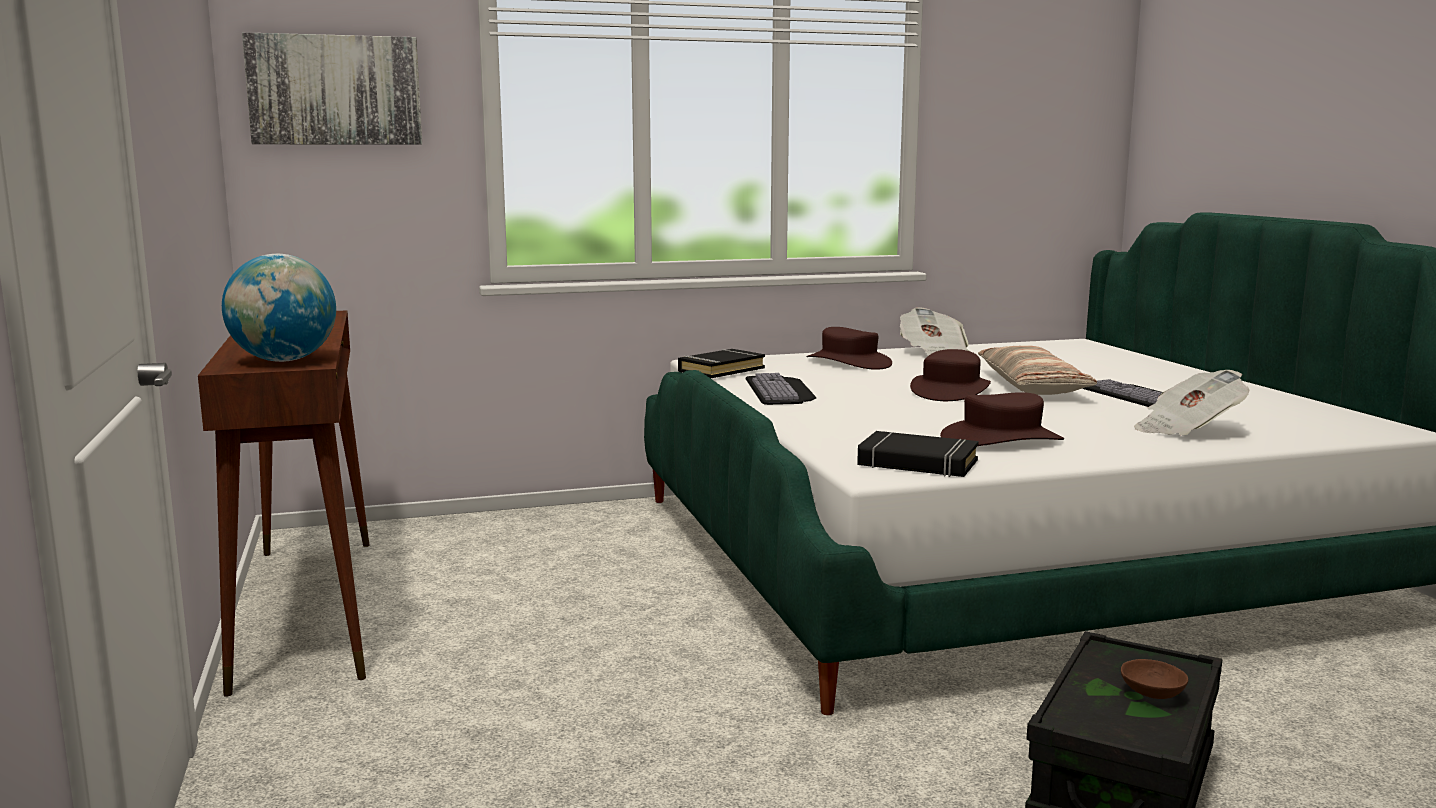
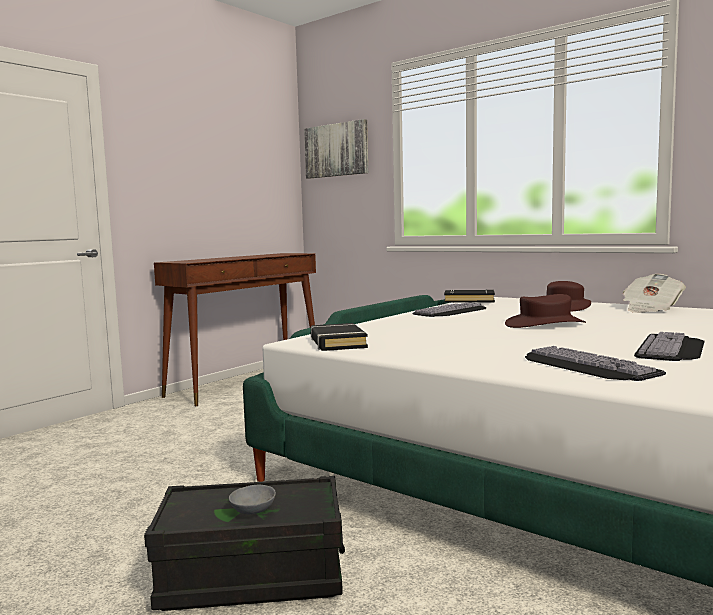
camera: 55 degrees right, 5 degrees down
(284, 360) = (191, 261): globe -> none
(1001, 439) = (434, 344): brown hat -> none
(1032, 386) = (615, 330): pillow -> none
(1150, 692) = (252, 508): brown bowl -> grey bowl
(1187, 430) = (583, 365): newspaper -> keyboard

